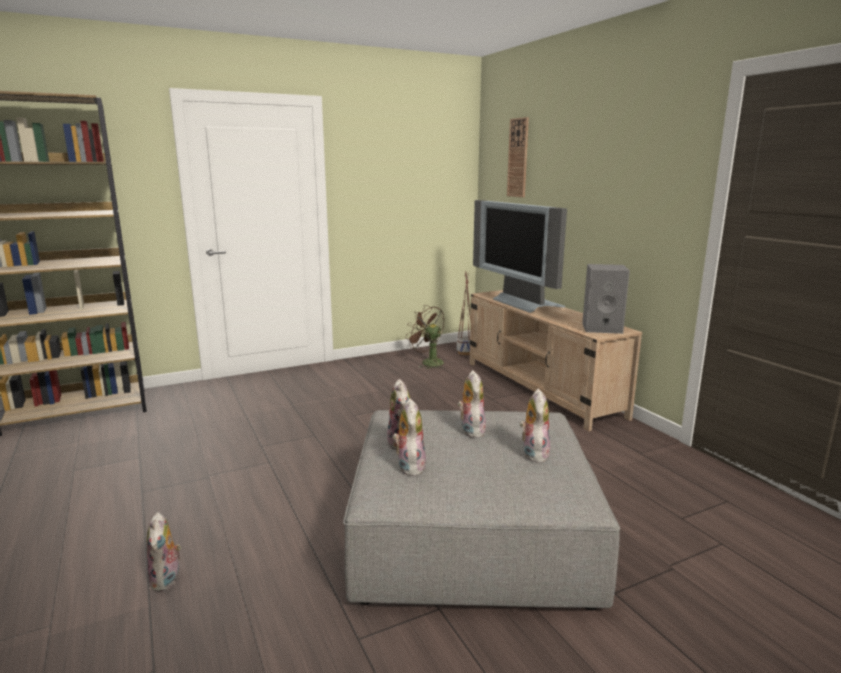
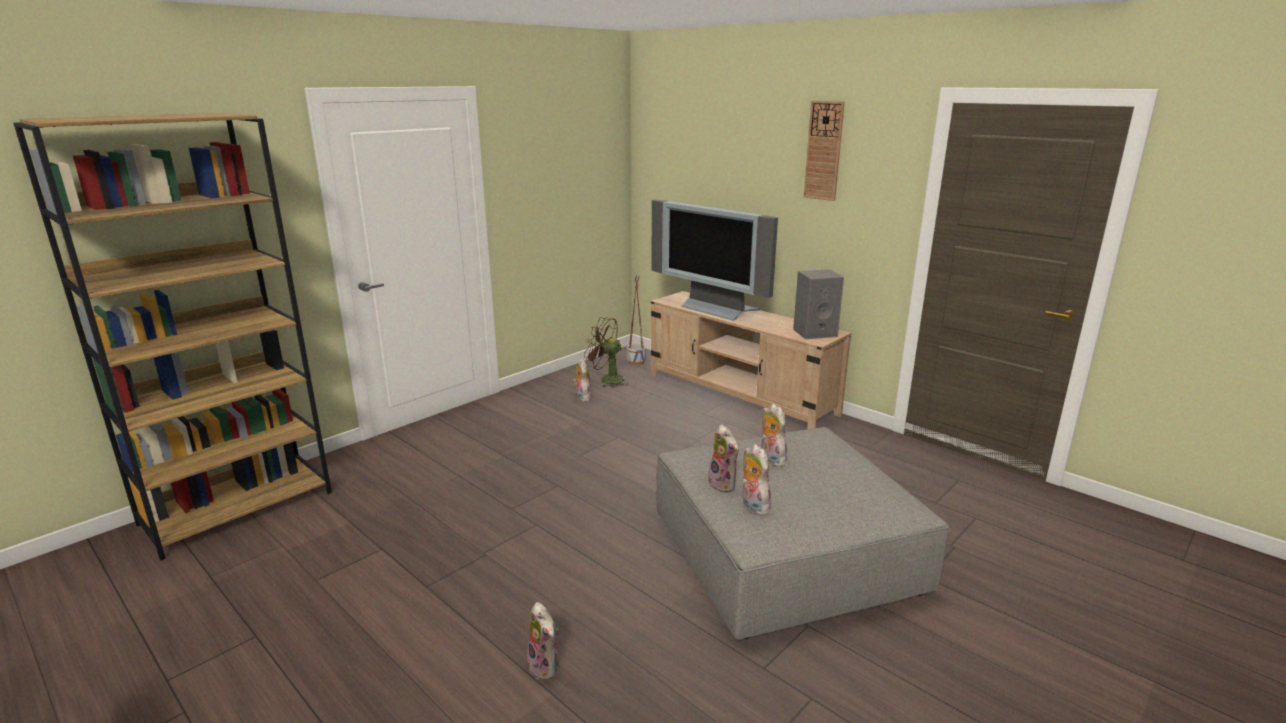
camera: 20 degrees left, 5 degrees up
(518, 158) = (689, 150): wall clock -> wall clock (824, 151)
(533, 453) = (841, 472): plush toy -> plush toy (582, 397)

